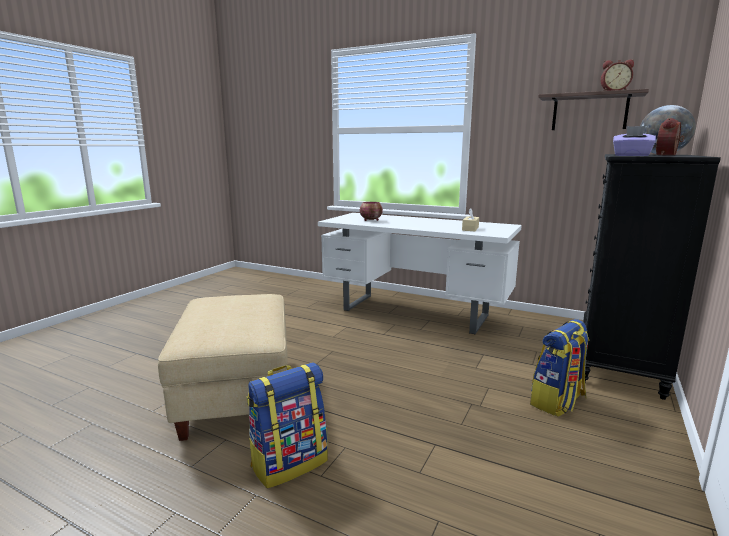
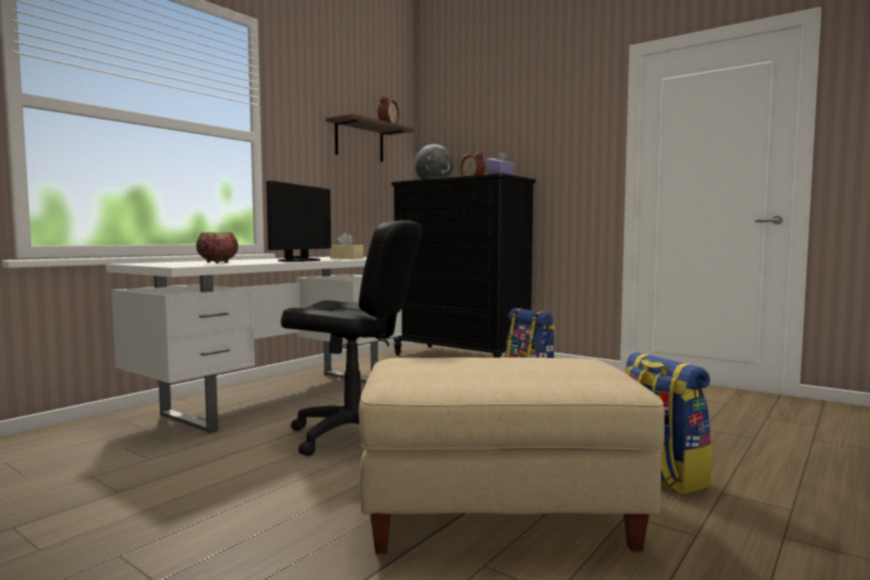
camera: 80 degrees left, 10 degrees down
(351, 342) = (353, 435): none -> black office chair
(411, 226) = (299, 260): none -> monitor

